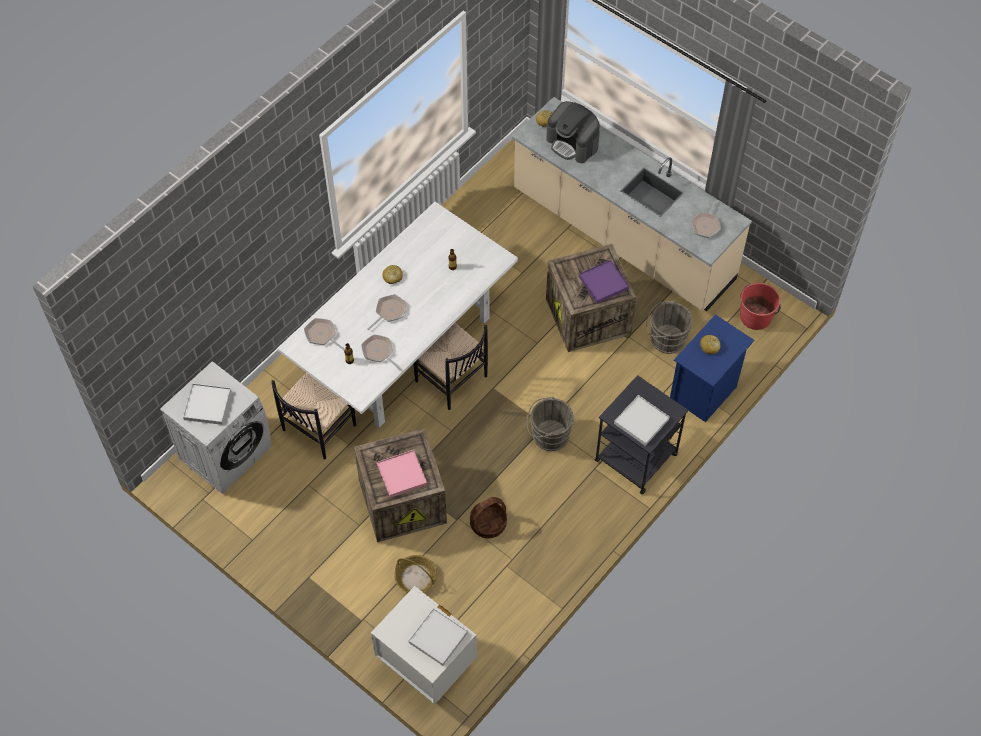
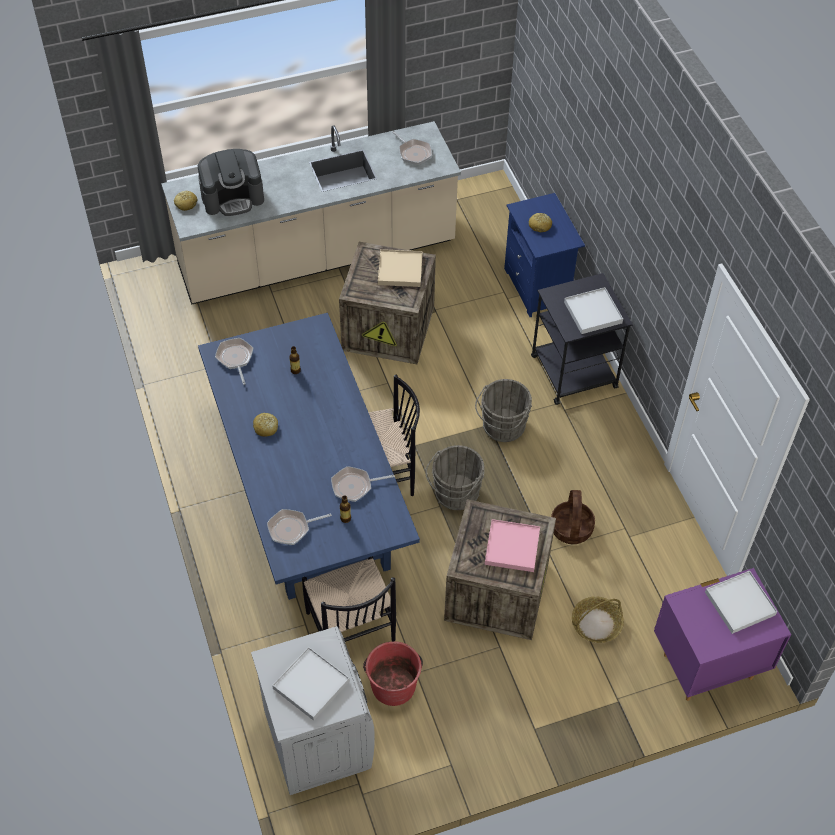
camera: 60 degrees left, 5 degrees down
(389, 312) = (309, 452): frying pan -> frying pan (235, 359)
(403, 350) = (310, 500): white dining table -> blue dining table
(426, 666) = (707, 665): white nightstand -> purple nightstand
(603, 283) = (400, 270): purple tray -> beige tray
(665, 339) = (458, 284): grey bucket -> grey bucket (454, 494)
(756, 316) = (482, 210): red bucket -> red bucket (393, 685)

